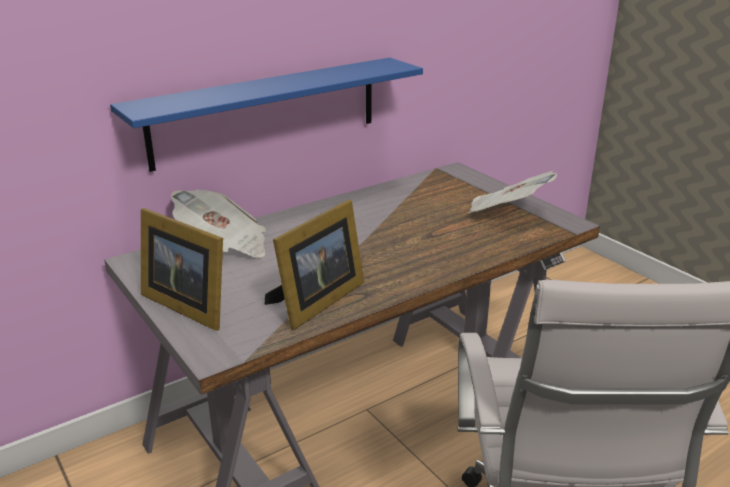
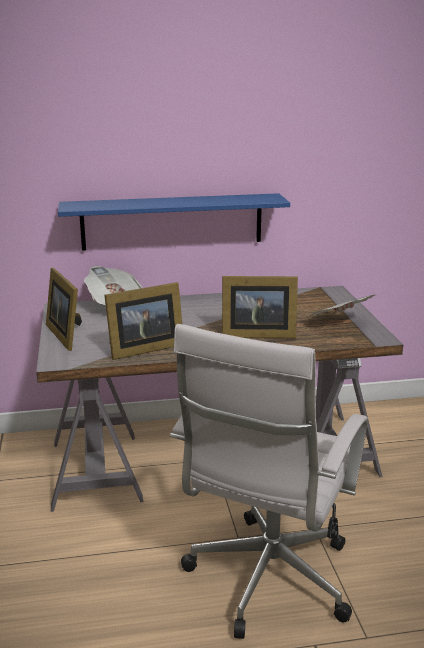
camera: 25 degrees right, 5 degrees down
(433, 246) = (255, 334): none -> picture frame

